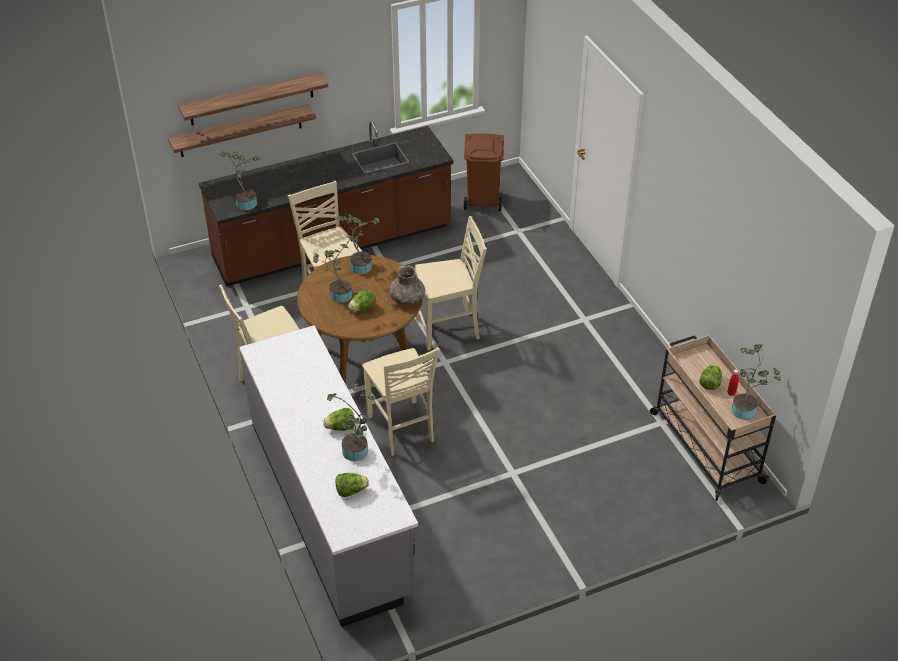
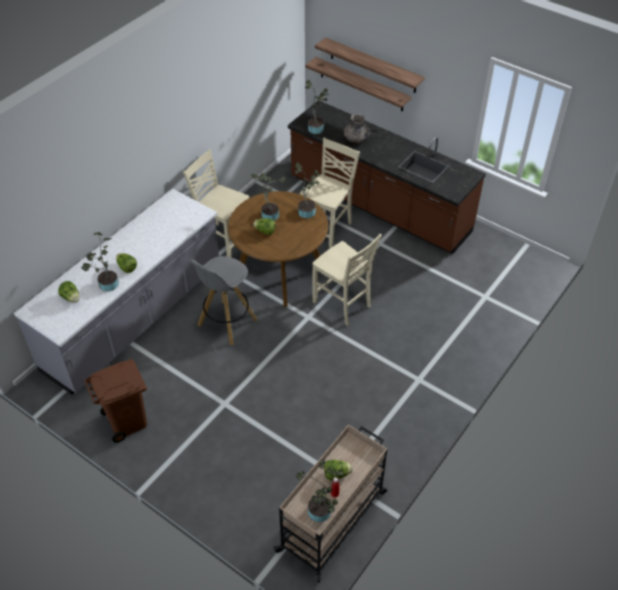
camera: 60 degrees right, 5 degrees up
(402, 429) = (226, 323): beige chair -> grey stool
(407, 298) = (292, 249): grey vase -> grey vase (356, 139)
(483, 200) = (501, 261): brown trash can -> brown trash can (128, 422)

